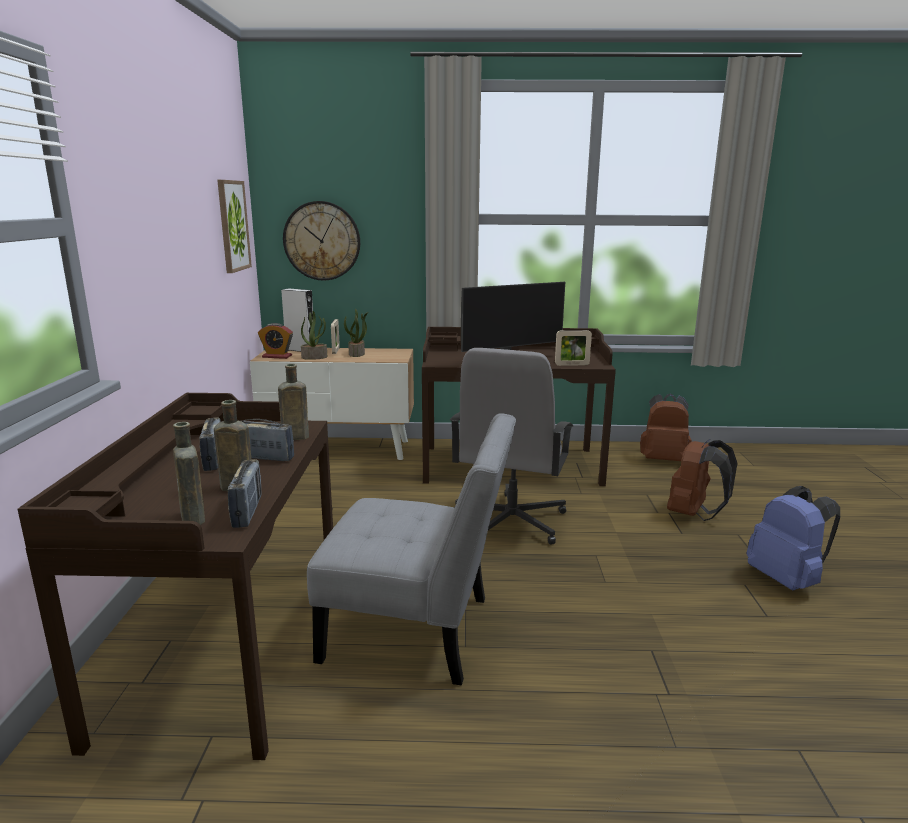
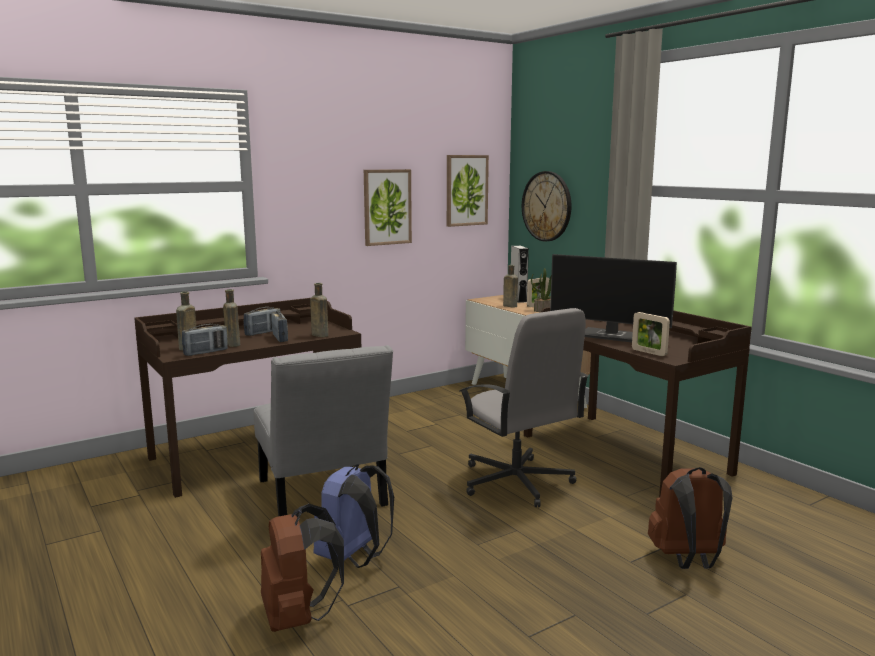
camera: 55 degrees right, 5 degrees down
(187, 252) = (387, 207): none -> picture
(277, 356) = (489, 300): alarm clock -> none
(314, 357) = (509, 306): potted plant -> brown bottle
(510, 521) = (516, 482): grey office chair -> grey office chair turned 105 degrees counterclockwise
(663, 459) = (800, 516): brown backpack -> brown backpack (298, 617)
(786, 580) = (623, 639): blue backpack -> blue backpack (353, 558)

